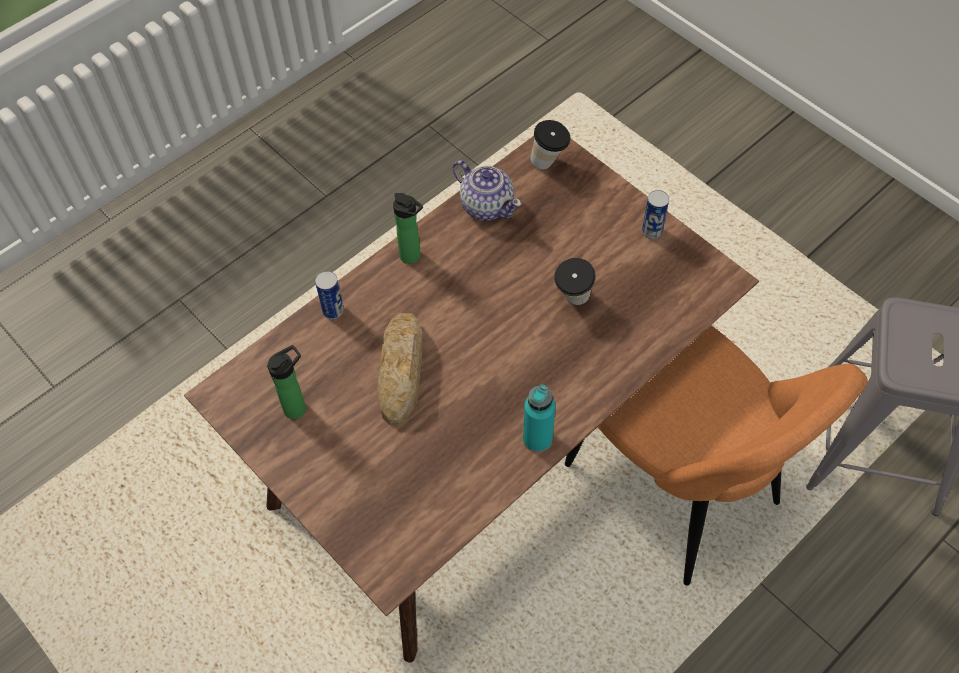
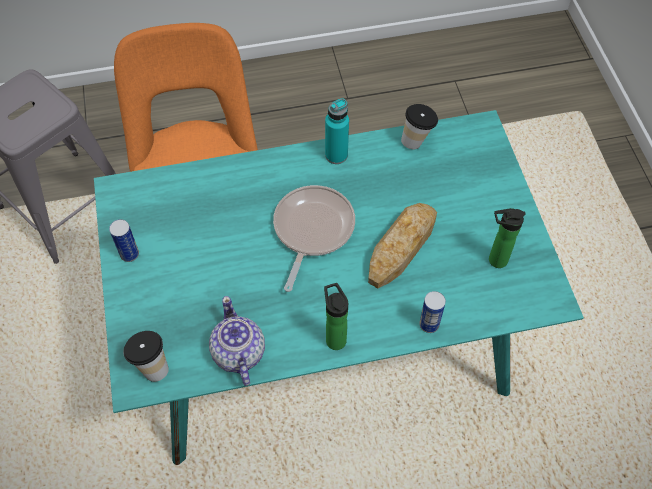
camera: 150 degrees left, 0 degrees up
(481, 451) = (325, 346): brown dining table -> turquoise dining table
(502, 341) = (312, 230): none -> frying pan
(572, 301) = (237, 232): cup -> cup (417, 141)

